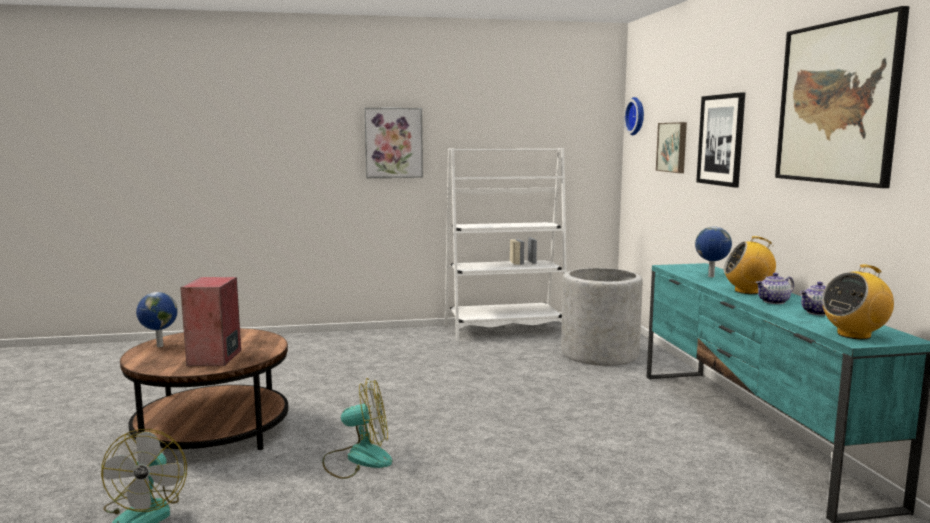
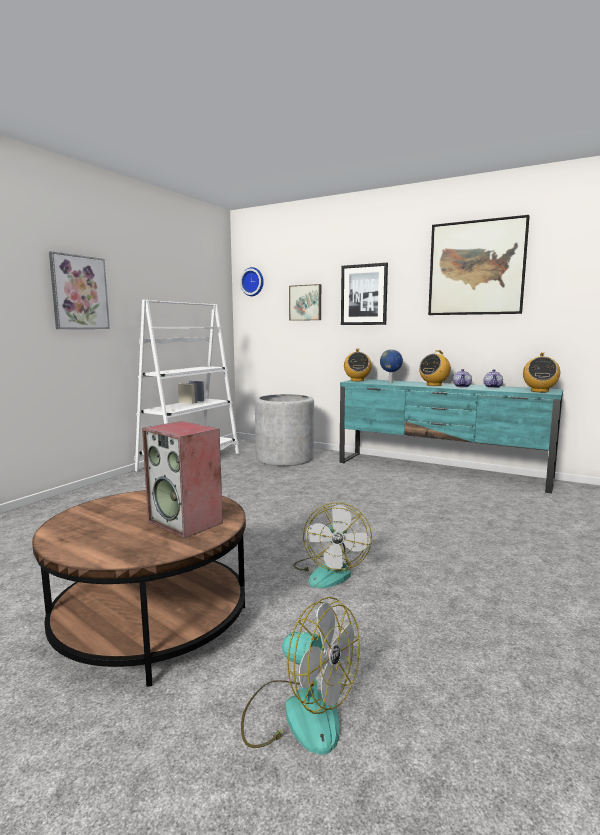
camera: 50 degrees left, 0 degrees up
(159, 346) = (74, 539): globe -> none
(358, 459) = (329, 571): fan -> fan turned 150 degrees clockwise
(686, 266) = (357, 380): none -> radio

